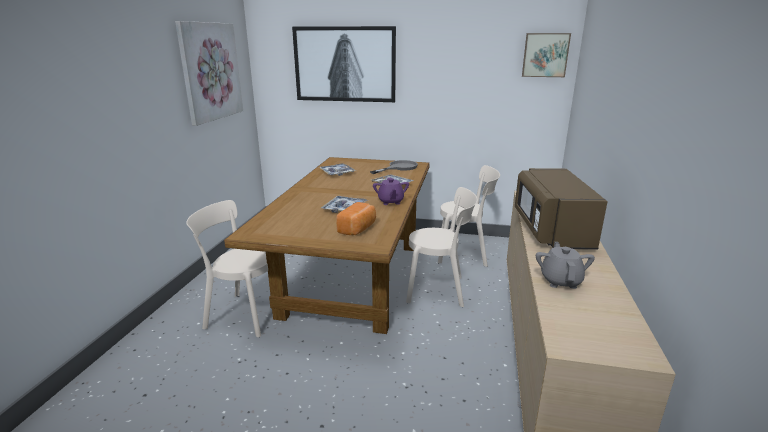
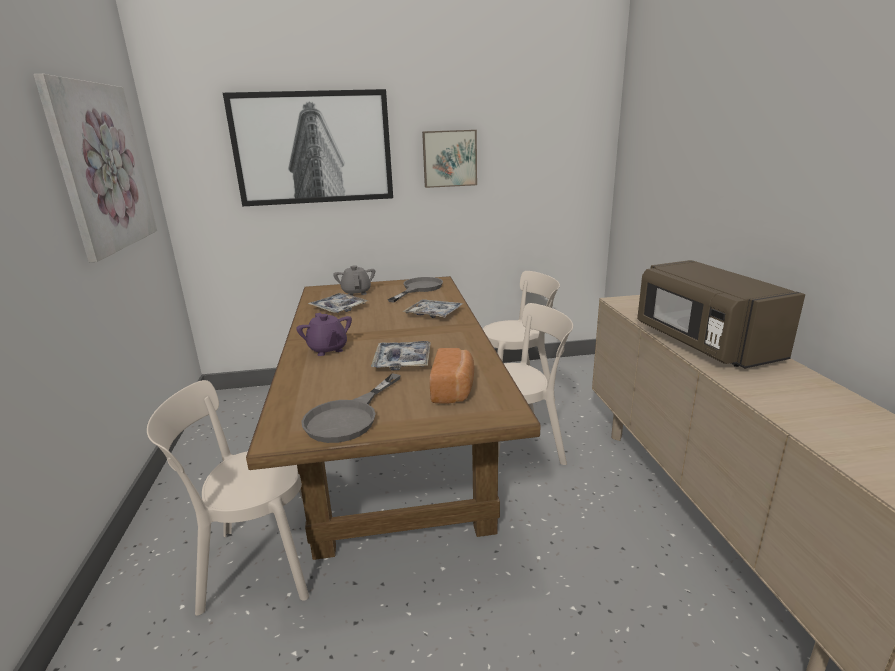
camera: 20 degrees left, 0 degrees up
(288, 231) = (349, 417): none -> grey frying pan
(390, 202) = (457, 339): purple teapot -> purple teapot (327, 349)
(545, 55) = (582, 123): picture -> picture (449, 158)
(560, 281) = (802, 413): grey teapot -> grey teapot (356, 292)

